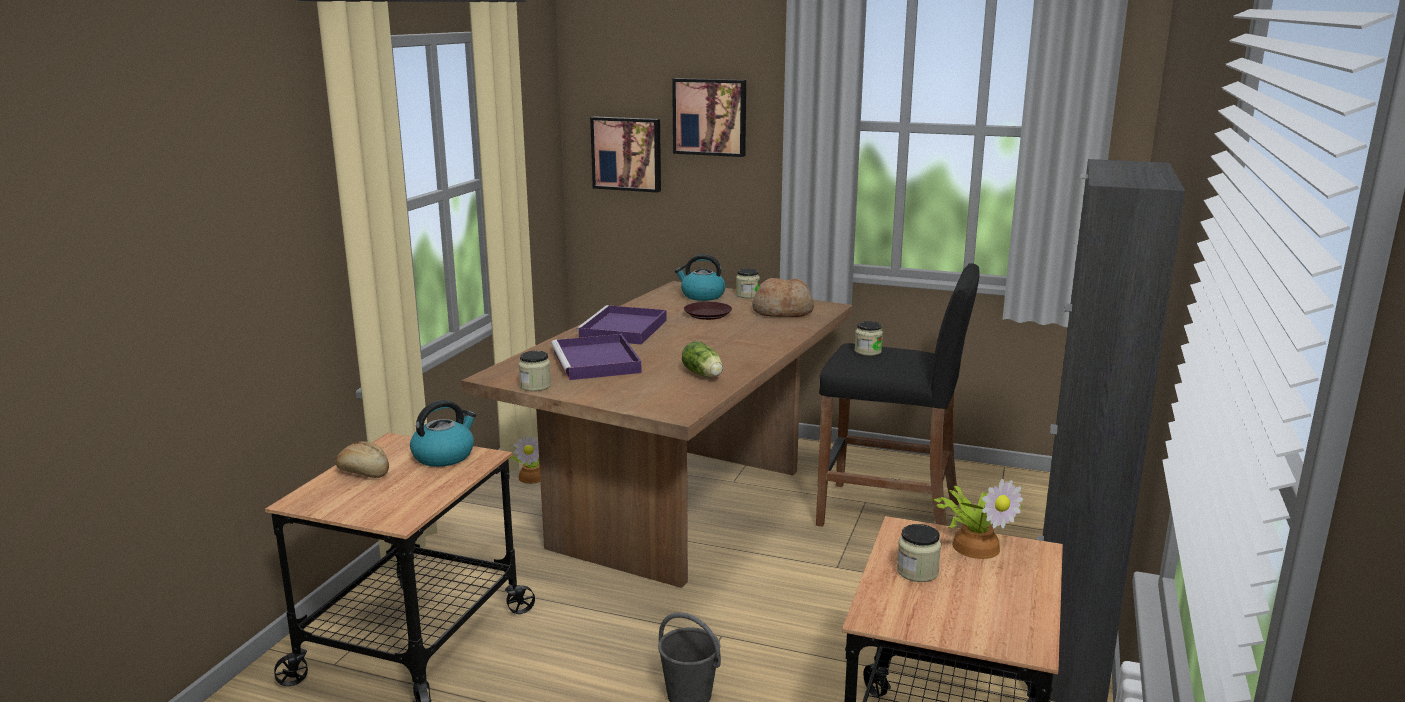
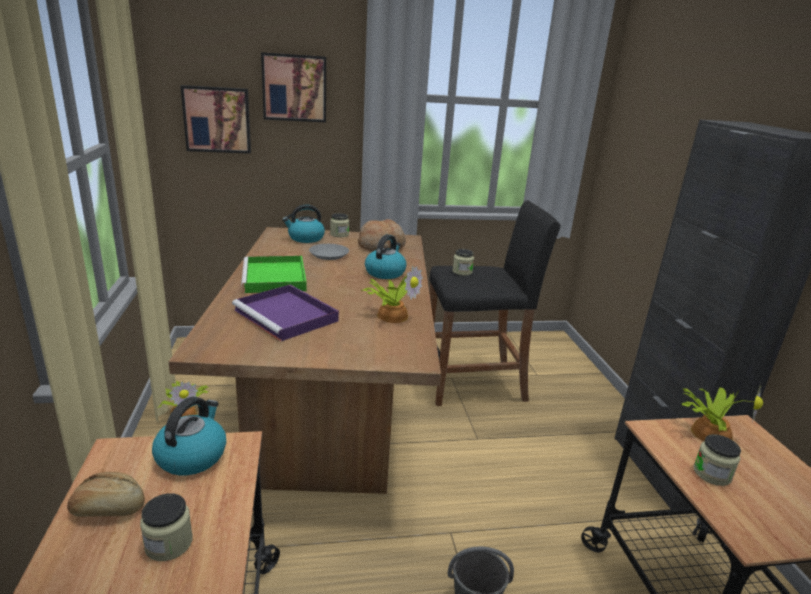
camera: 30 degrees left, 5 degrees up
(535, 386) = (255, 354): jar -> jar (169, 543)
(623, 330) = (275, 278): purple tray -> green tray
(704, 375) = (392, 315): lettuce -> potted plant
(707, 314) = (328, 255): brown plate -> grey plate
(750, 337) = (385, 272): none -> kettle

